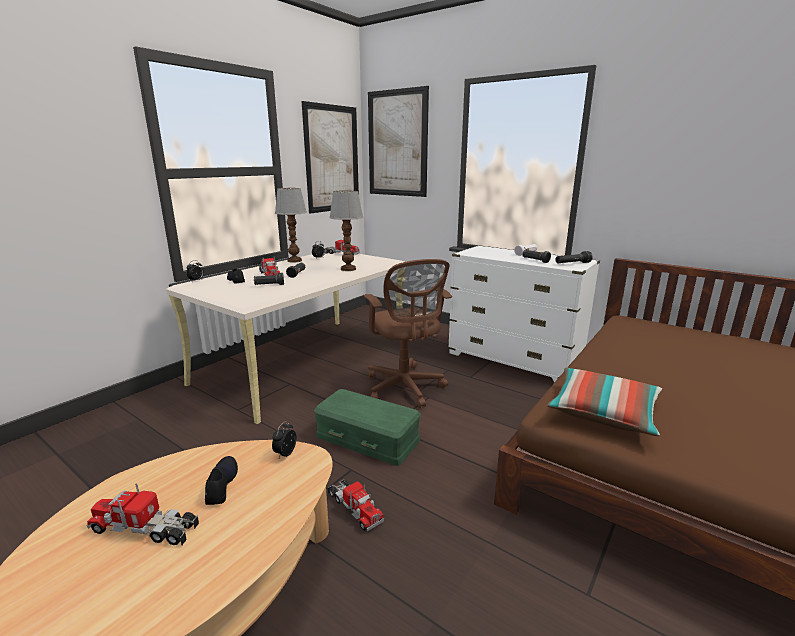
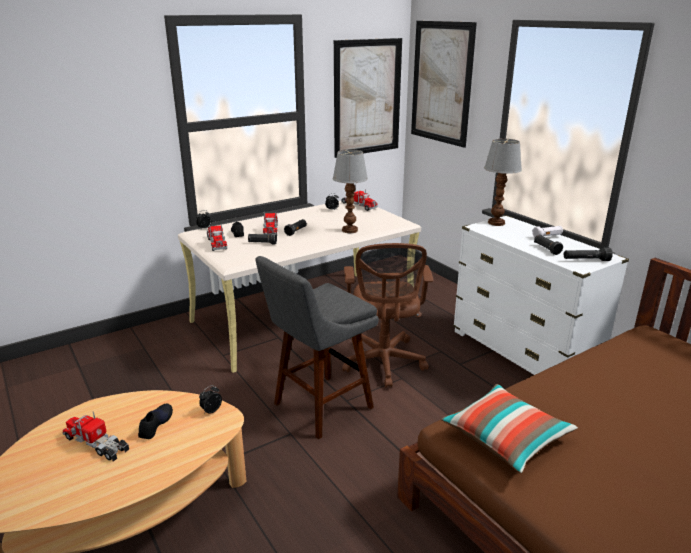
camera: 20 degrees right, 5 degrees up
(295, 260) = (307, 211): table lamp -> table lamp (496, 223)
(354, 508) = (276, 467): toy truck -> toy truck (216, 243)
(367, 438) = (319, 408): green storage box -> grey stool

